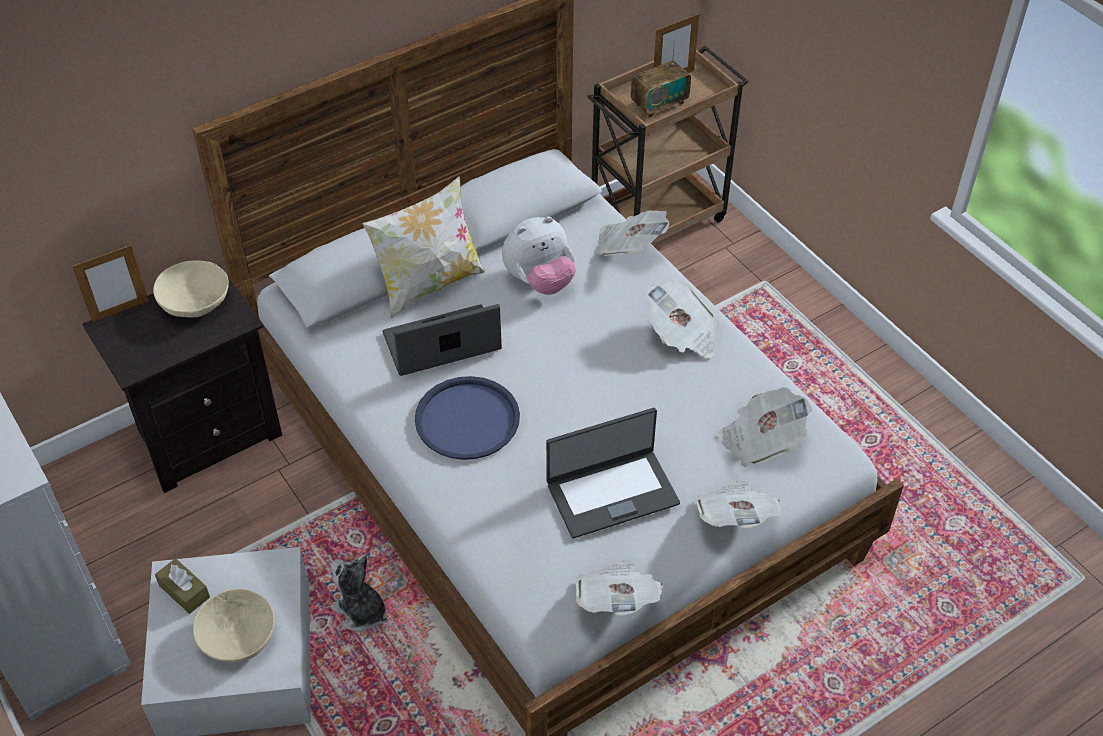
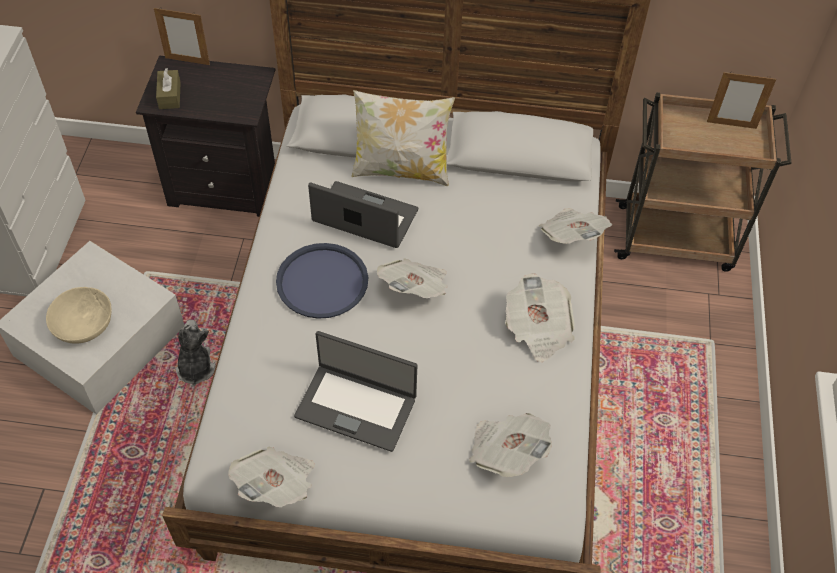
camera: 40 degrees right, 5 degrees up
(184, 591) = (86, 272): brown tissue box -> brown tissue box (169, 95)
(195, 302) = (234, 83): beige bowl -> none
(539, 281) = (479, 218): plush toy -> none
(659, 104) = (696, 138): radio -> none
(735, 518) = (423, 494): newspaper -> newspaper (415, 289)

